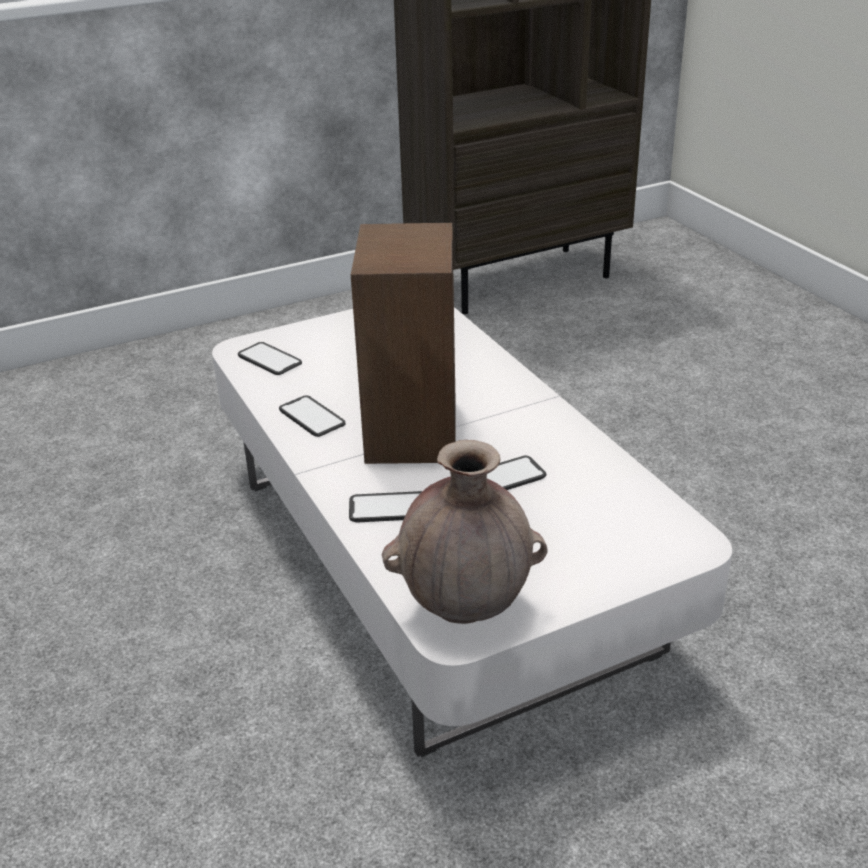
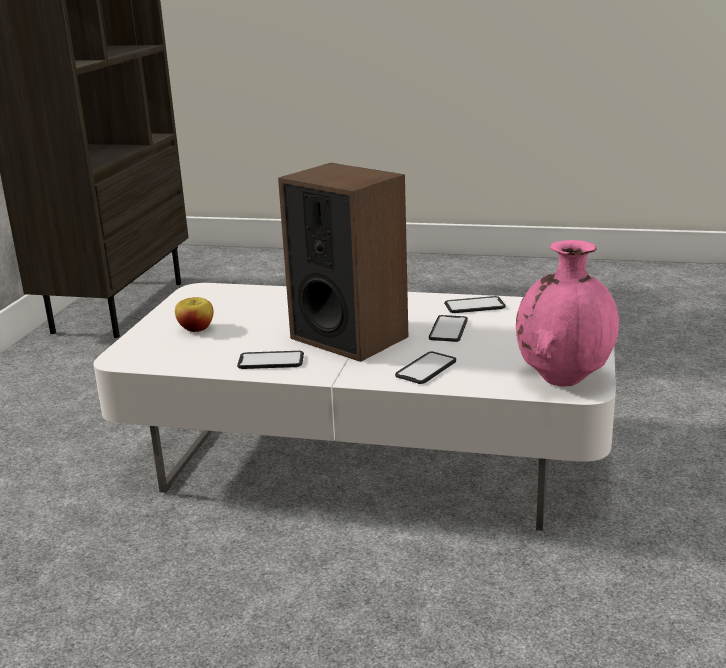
camera: 50 degrees left, 10 degrees down
(269, 360) = (161, 353): phone -> phone (474, 306)
(336, 348) = (196, 328): none -> apple
(466, 608) = (563, 378): brown vase -> pink vase

